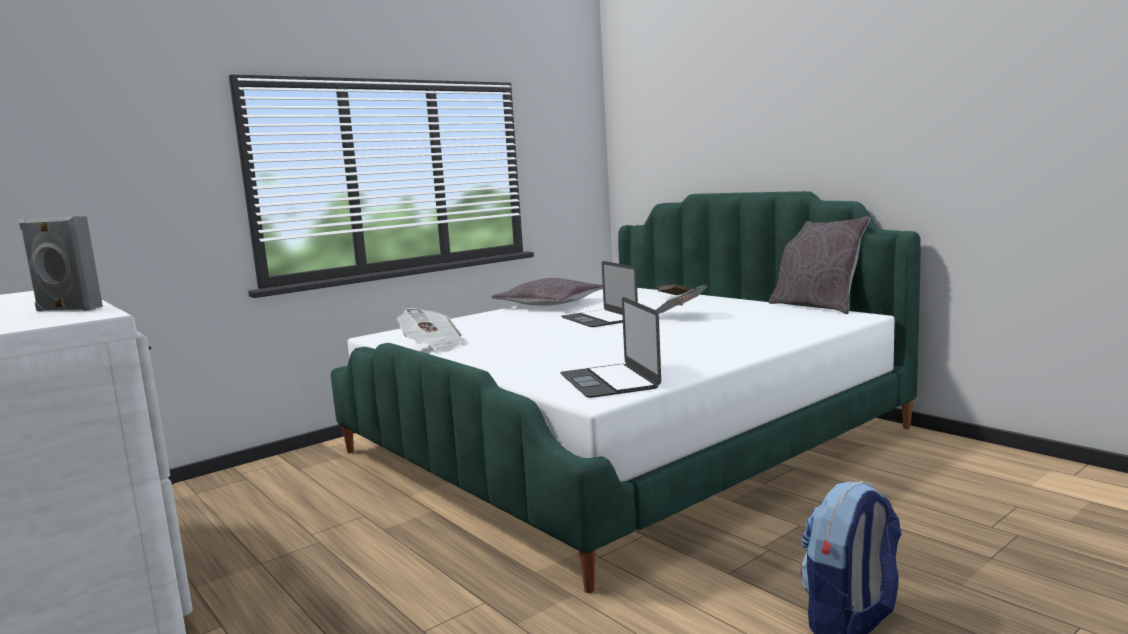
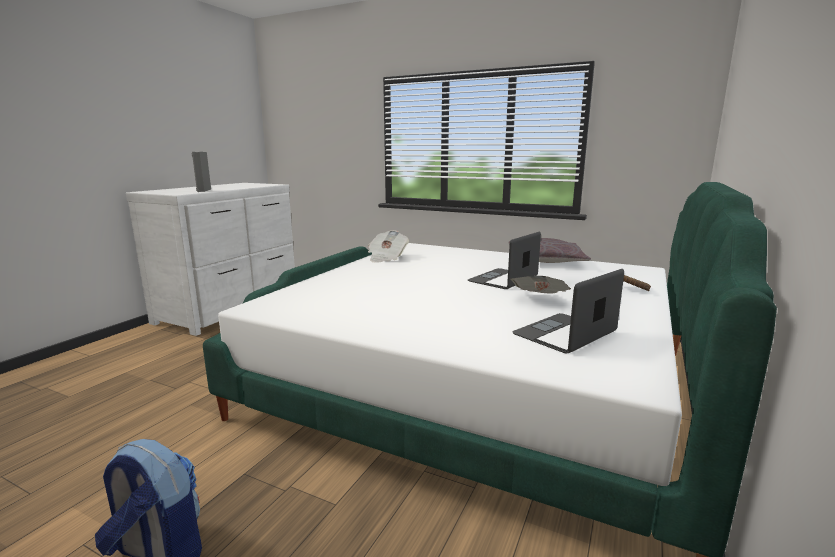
camera: 65 degrees right, 5 degrees up
(609, 381) = (298, 306): laptop -> laptop (565, 333)
(816, 306) = (675, 355): grey pillow -> none

